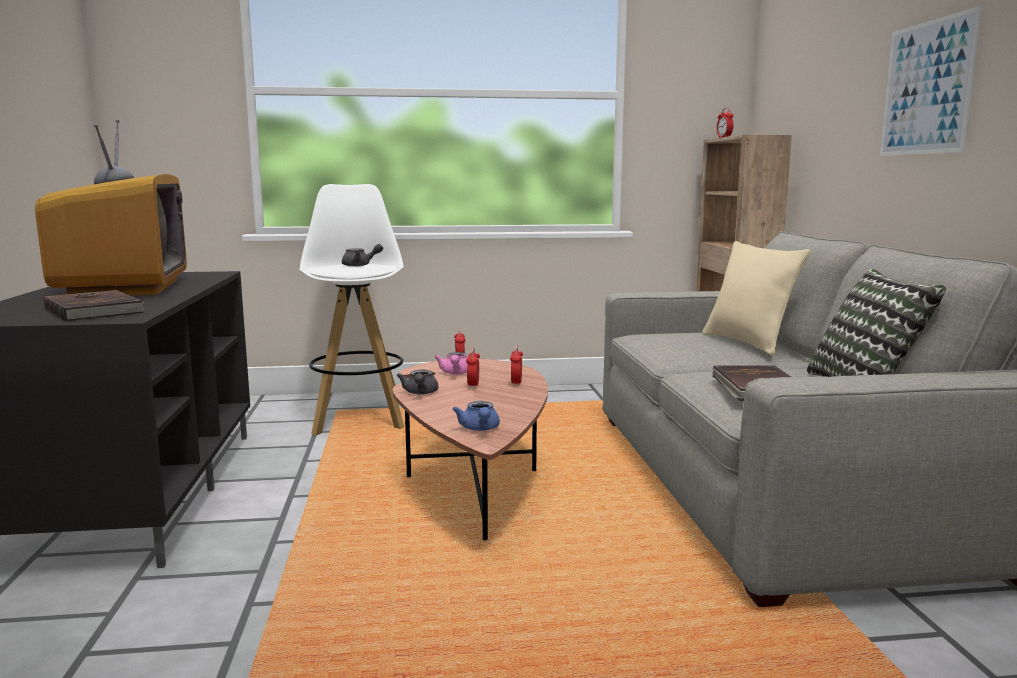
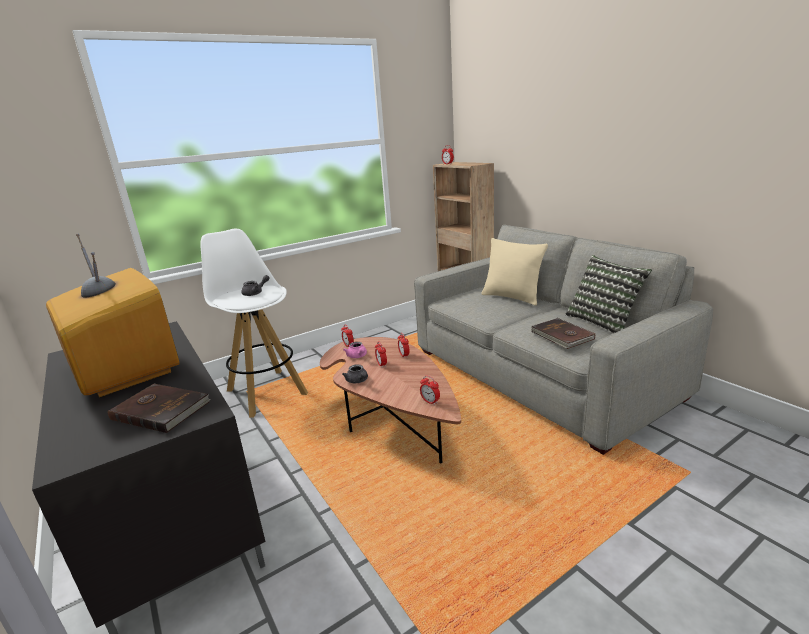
camera: 25 degrees left, 10 degrees up
(479, 429) = (430, 402): blue teapot -> alarm clock
(926, 88) = (594, 146): picture -> none

